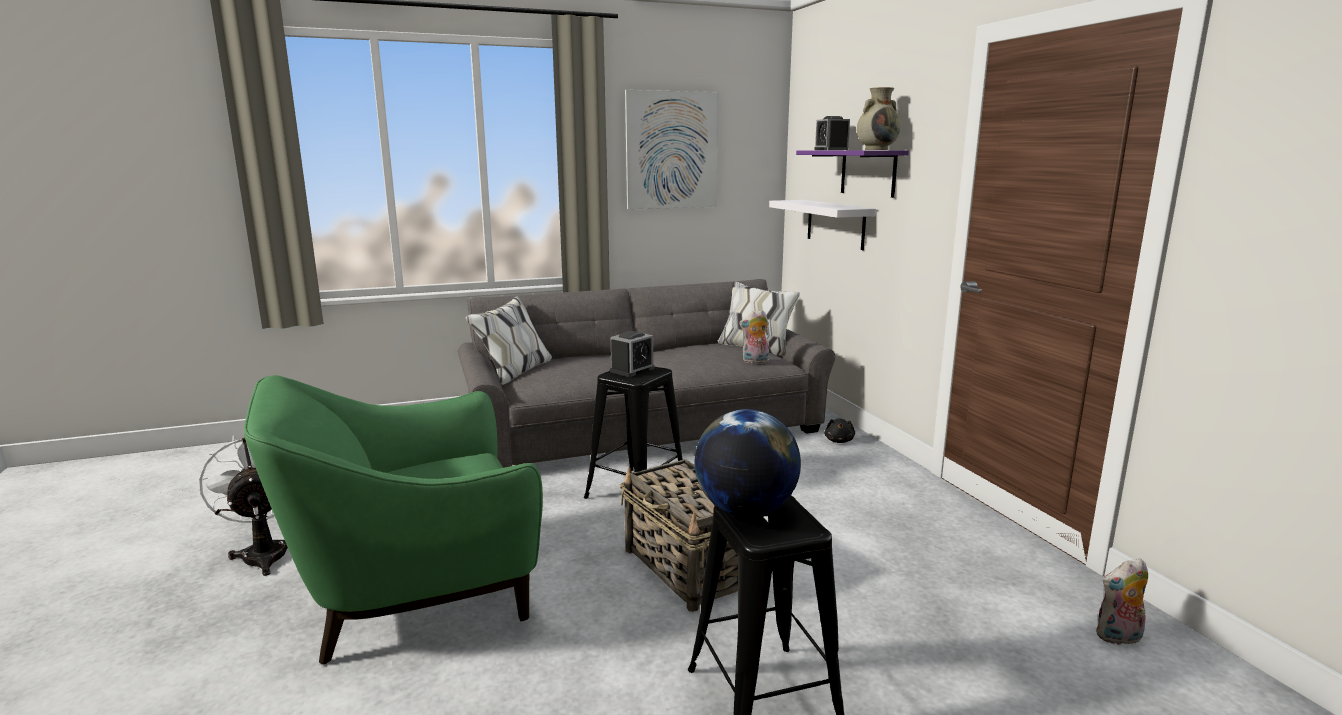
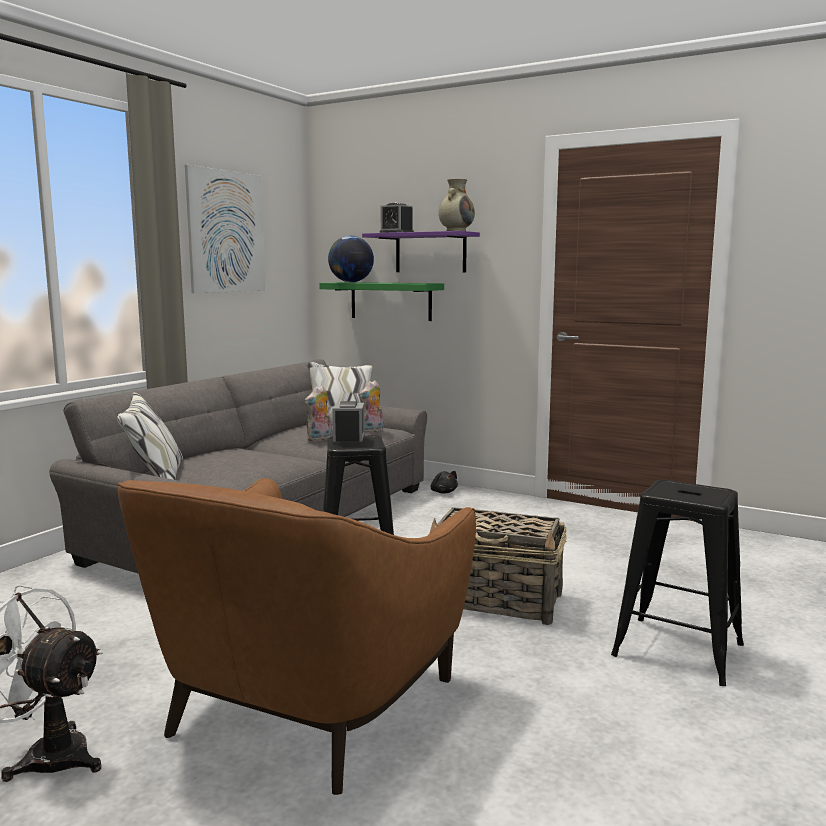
camera: 40 degrees left, 5 degrees down
(415, 591) = (308, 706): green armchair -> brown armchair
(745, 510) = (667, 492): globe -> globe (351, 282)
(835, 224) = (390, 301): white shelf -> green shelf
(1119, 638) = (761, 549): plush toy -> plush toy (319, 439)

